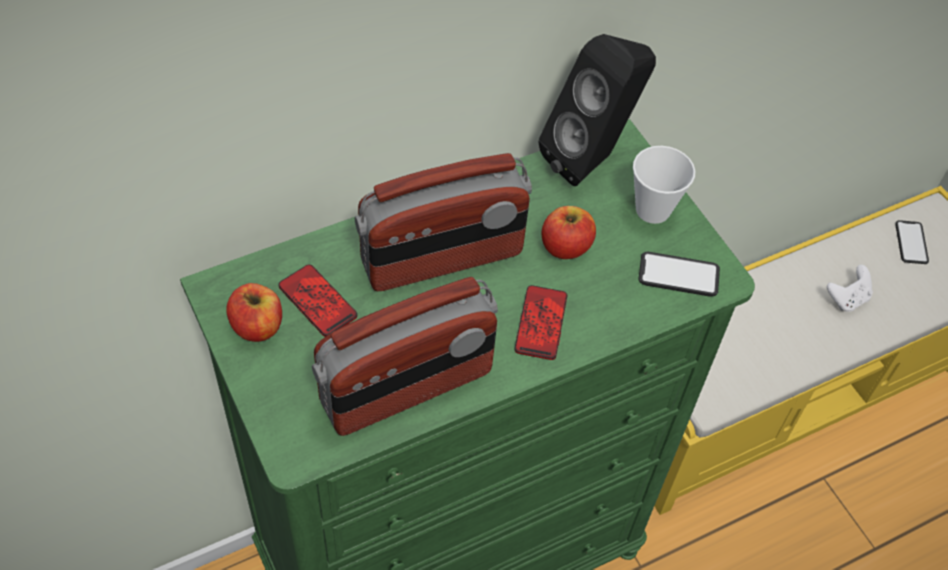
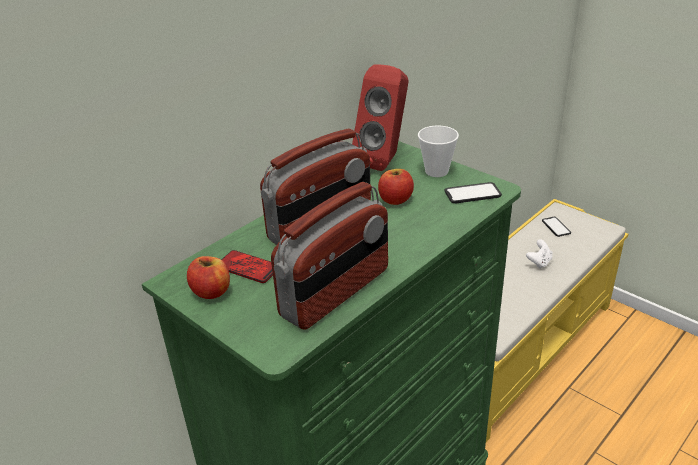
camera: 15 degrees left, 20 degrees down
(541, 323) = (404, 237): phone -> none
(591, 159) = (385, 160): black speaker -> red speaker

